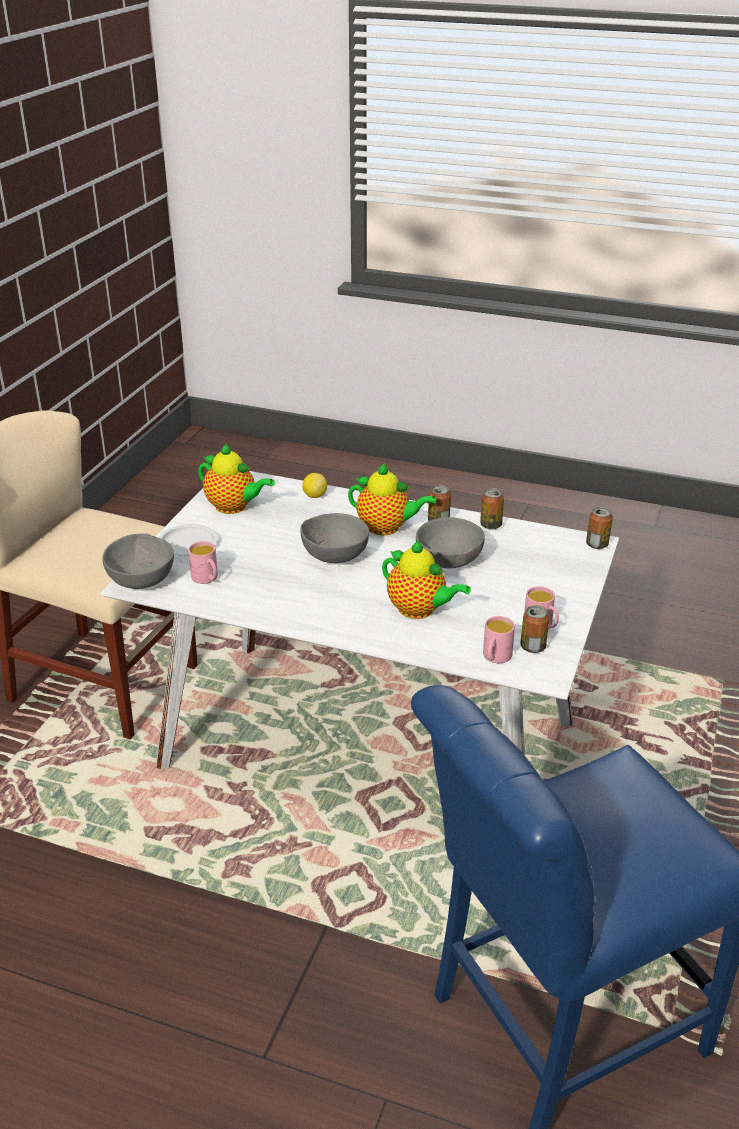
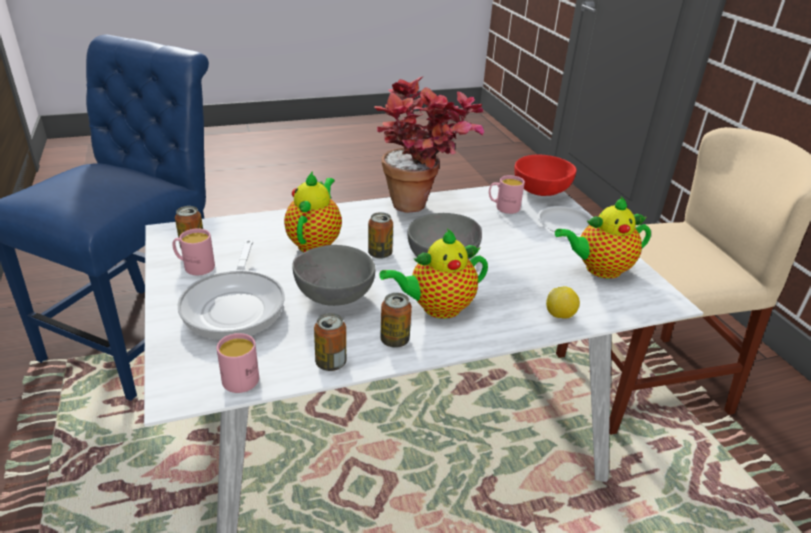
camera: 140 degrees right, 0 degrees up
(142, 579) = (541, 192): grey bowl -> red bowl
(281, 608) = (421, 208): none -> potted plant
(419, 610) = (315, 242): teapot -> teapot turned 105 degrees clockwise
(495, 658) = (221, 230): pink mug -> pink mug (240, 375)
(527, 581) = (235, 305): none -> frying pan
(597, 544) = (173, 393): can -> can (380, 254)

